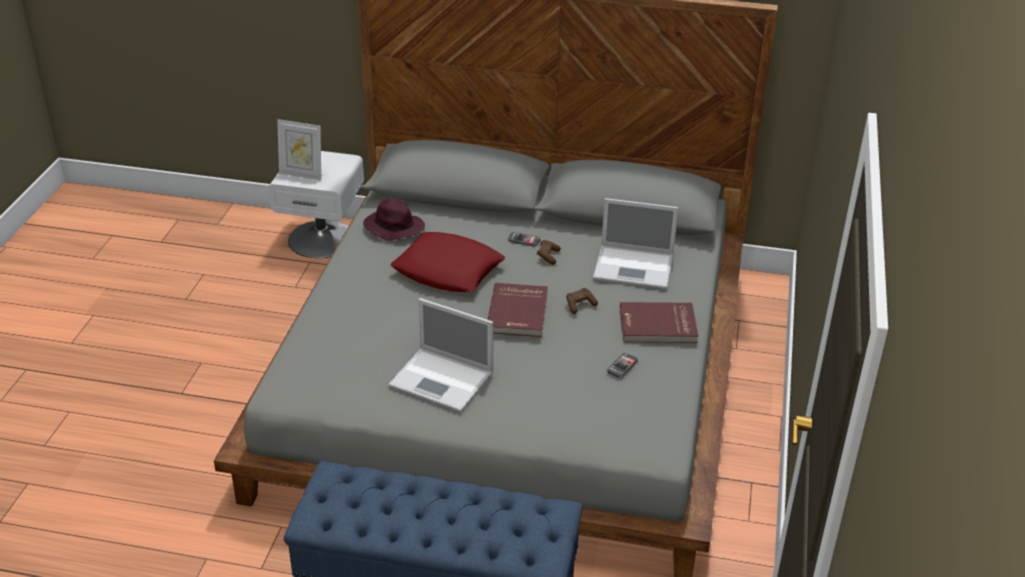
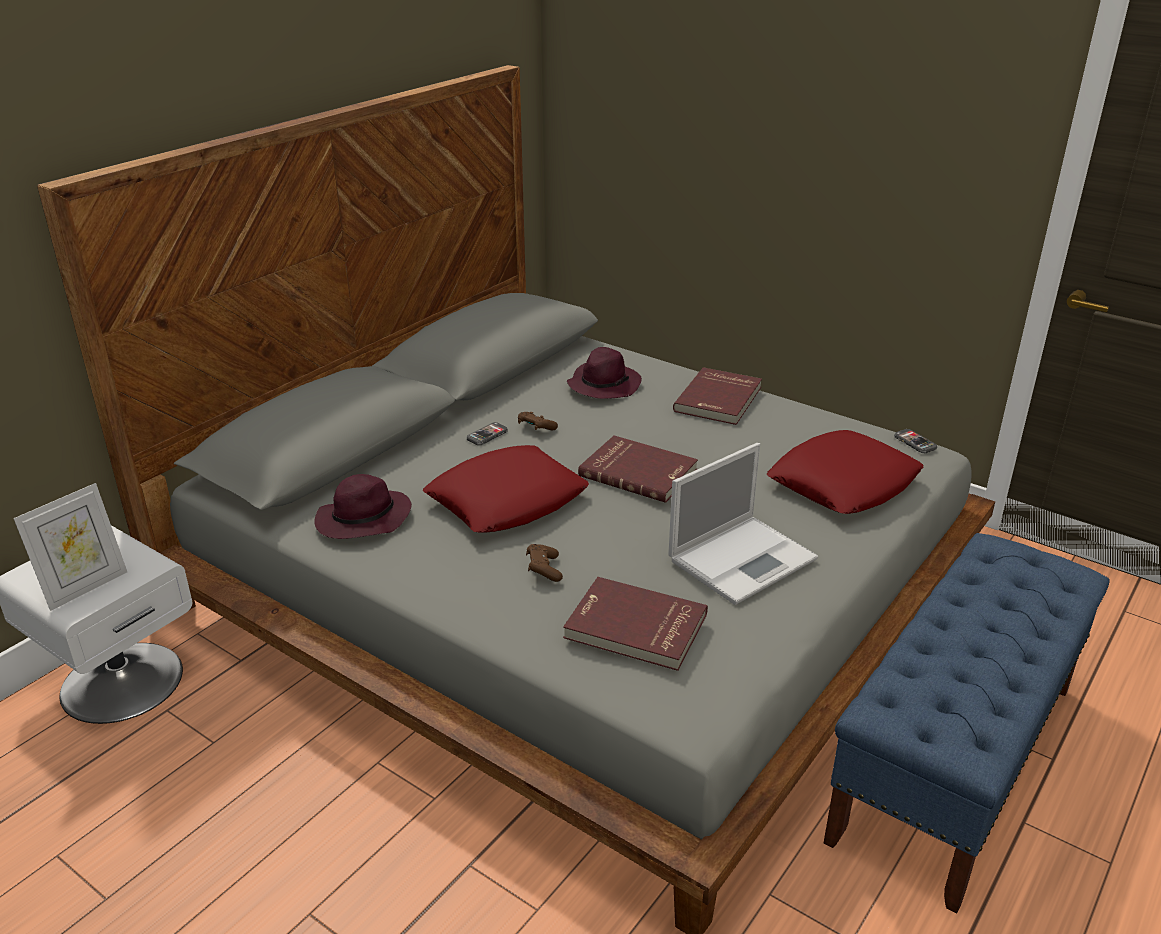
camera: 65 degrees left, 5 degrees down
(339, 350) = (635, 628): none -> red book
(576, 411) = (843, 483): none -> red pillow
(580, 305) = (652, 431): brown game controller -> brown game controller (543, 570)
(622, 366) = (779, 436): phone -> phone (915, 442)
(635, 267) = (604, 384): laptop -> purple hat

